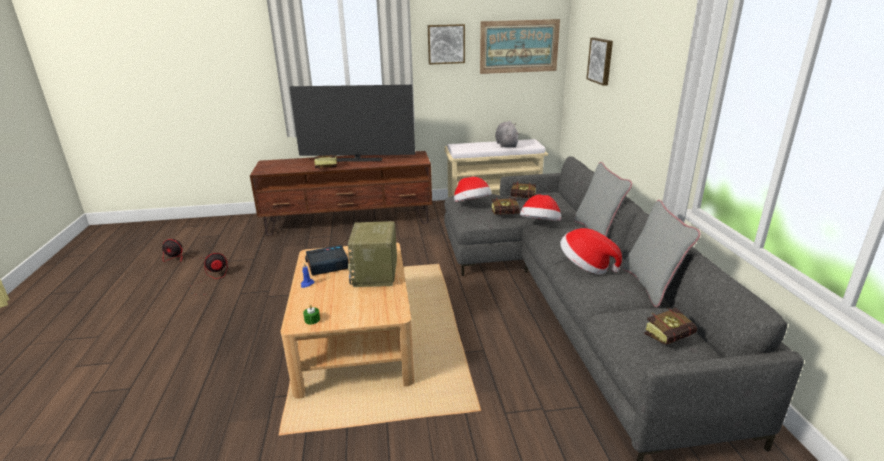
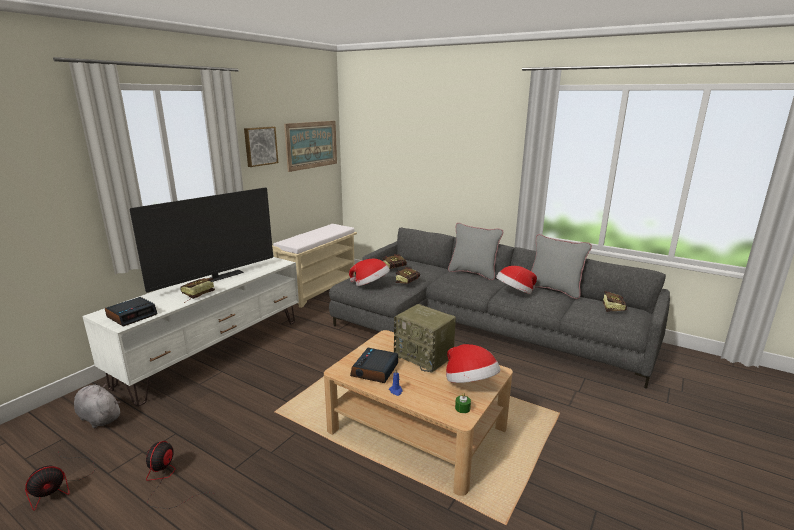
camera: 50 degrees left, 5 degrees down
(274, 168) = (132, 315): none -> alarm clock
(349, 221) = (214, 351): brown tv stand -> white tv stand
(506, 145) = (323, 232): grey plush toy -> grey plush toy (99, 417)
(540, 225) = (440, 281): hat -> hat (470, 383)
(601, 60) = (399, 151): picture -> none

